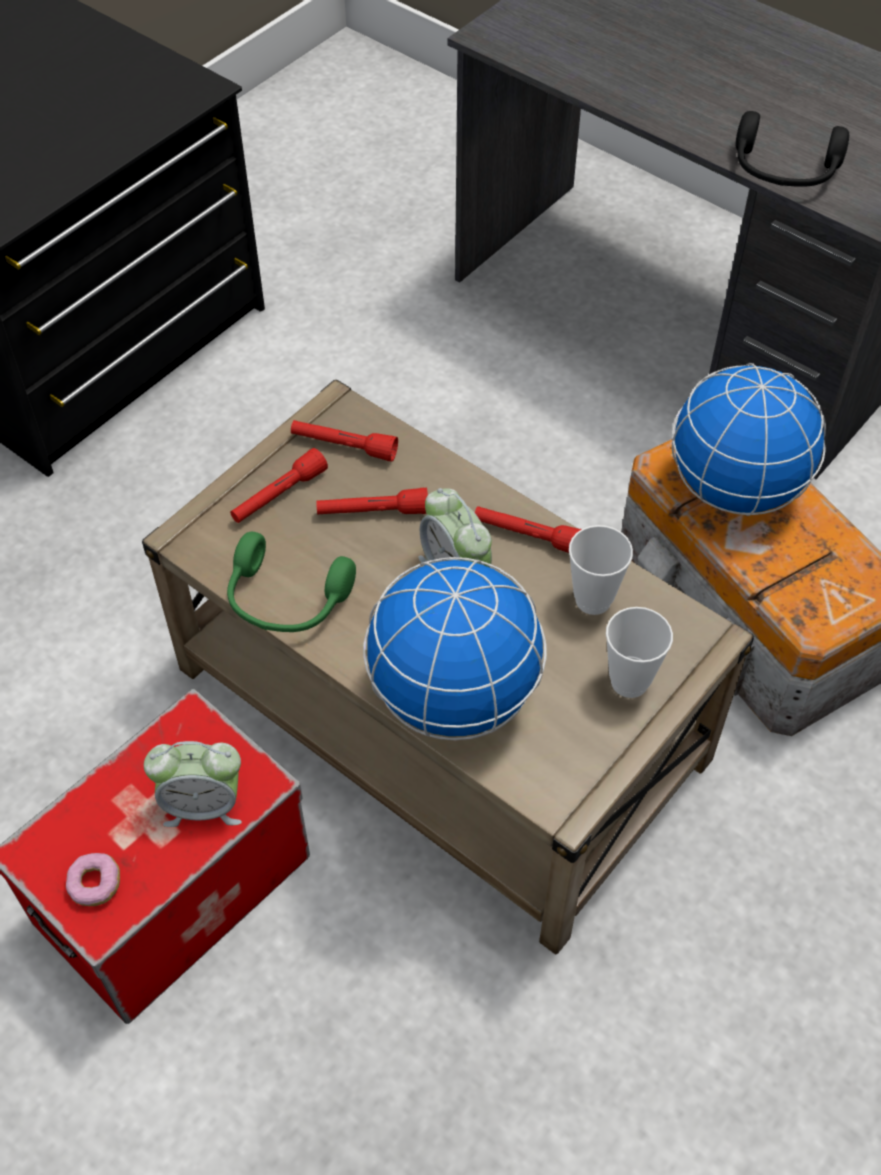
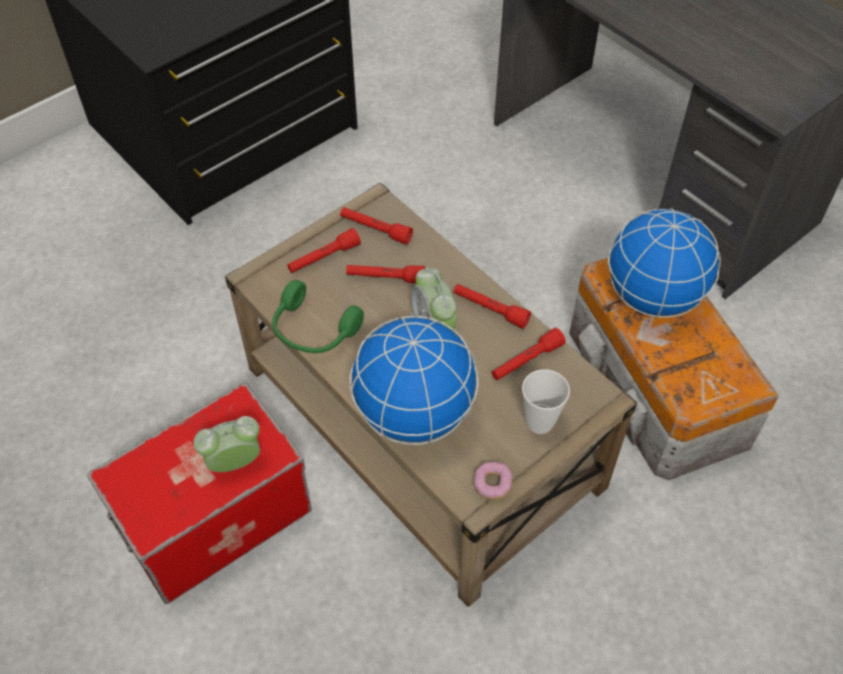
camera: 10 degrees right, 0 degrees up
(95, 884) = (152, 505): donut -> donut (492, 484)
(203, 805) = (235, 463): alarm clock -> alarm clock turned 150 degrees clockwise
(593, 600) = (526, 361): cup -> red flashlight
(784, 171) = (719, 73): black headphones -> none

